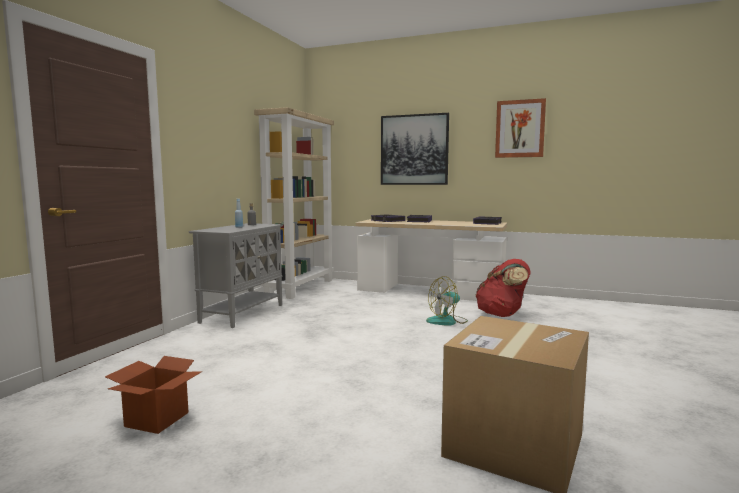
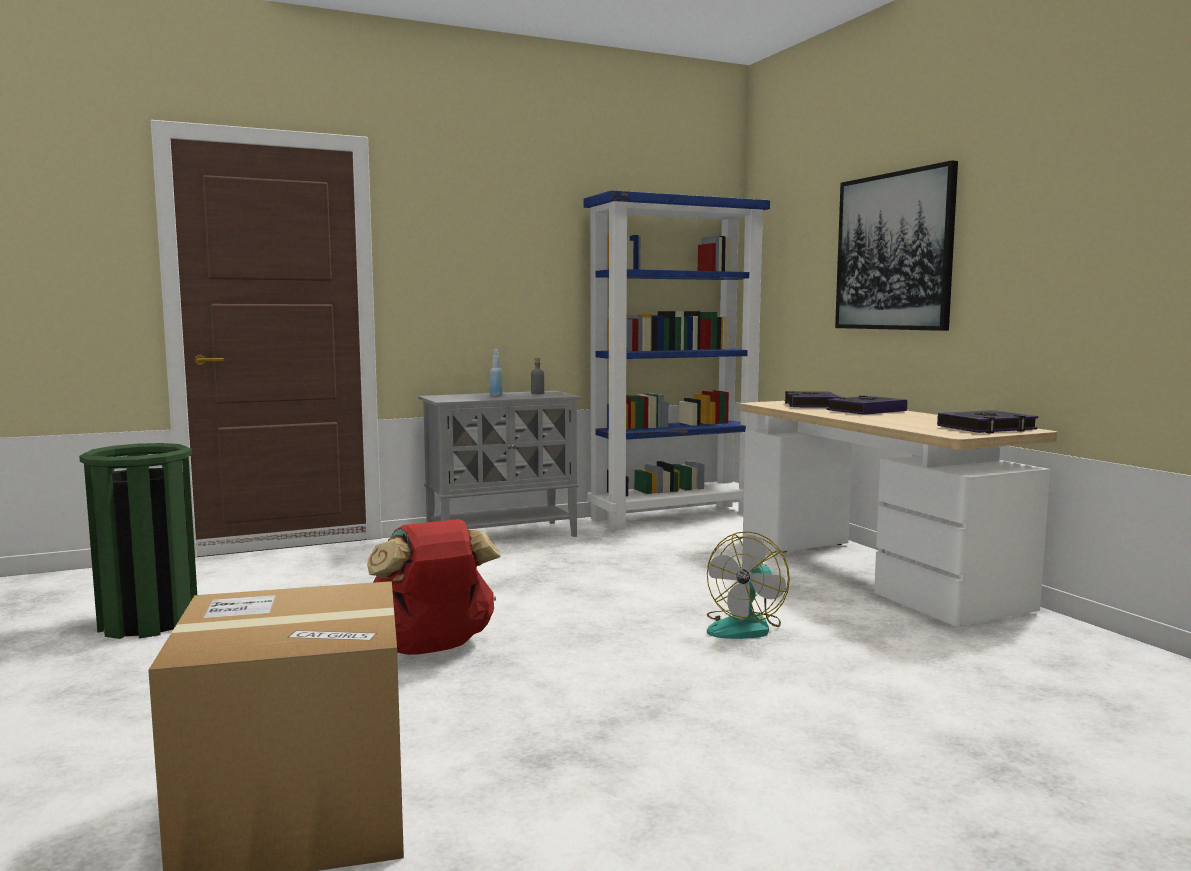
camera: 45 degrees right, 0 degrees up
(157, 419) = (149, 622): cardboard box -> green trash can
(300, 287) = (674, 516): beige bookcase -> blue bookcase
(447, 321) = (745, 627): fan -> fan turned 75 degrees counterclockwise
(502, 314) = (895, 649): red backpack -> red backpack (429, 649)
(520, 129) = (1104, 184): picture -> none

